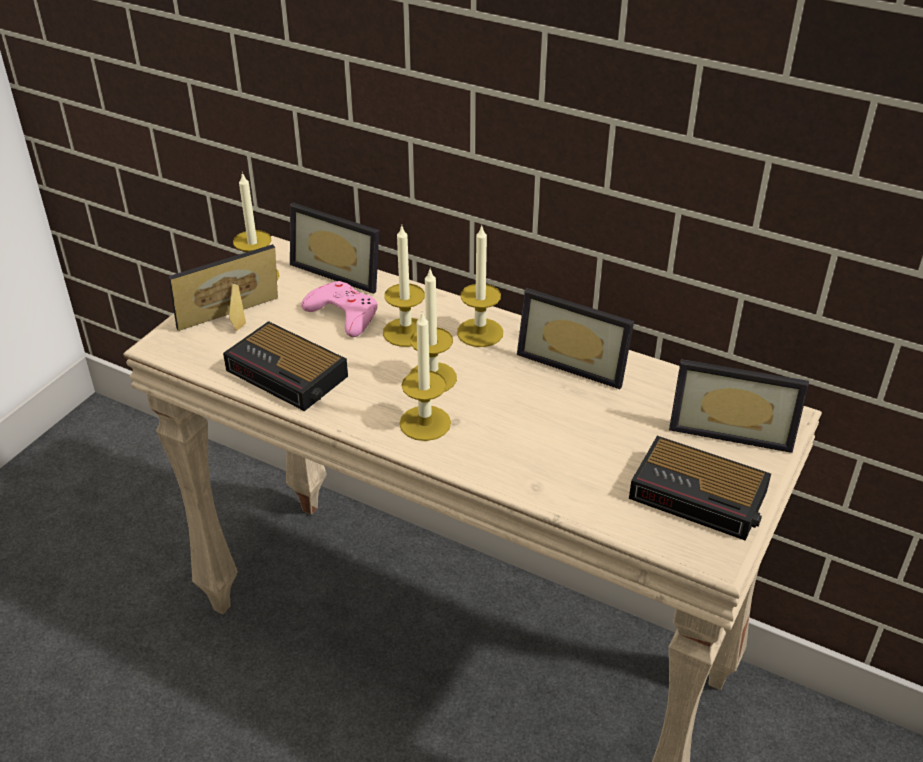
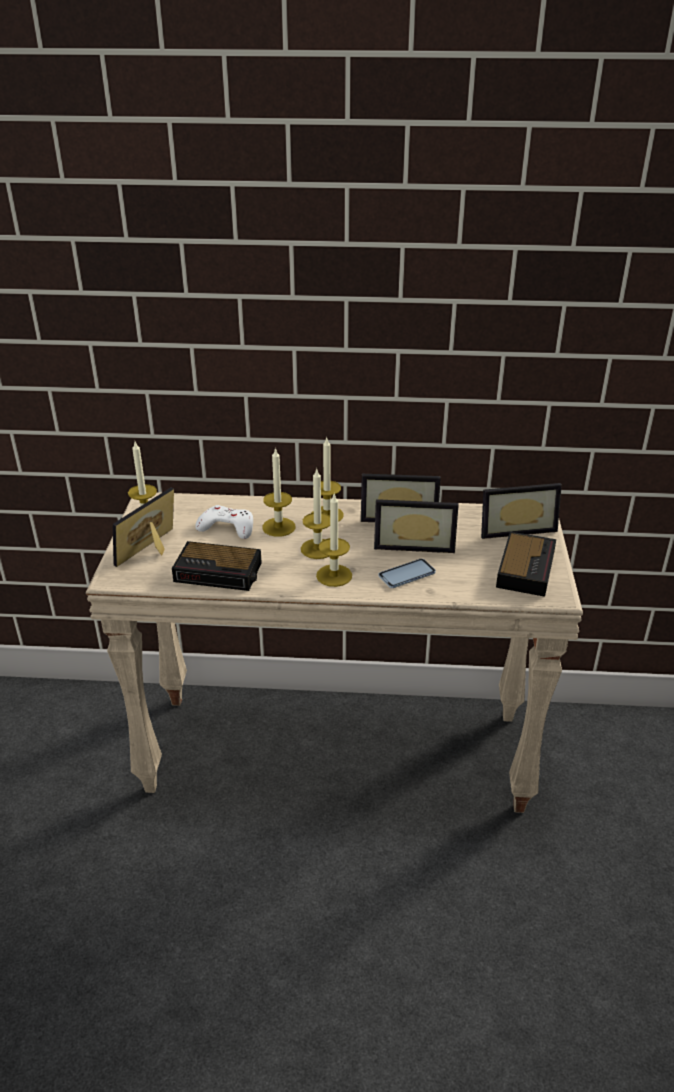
camera: 25 degrees left, 5 degrees down
(341, 270) = (204, 501): picture frame -> picture frame (414, 543)
(343, 314) = (227, 527): pink game controller -> white game controller
(522, 452) = (407, 574): none -> phone
(701, 496) = (526, 568): alarm clock -> alarm clock turned 75 degrees counterclockwise

